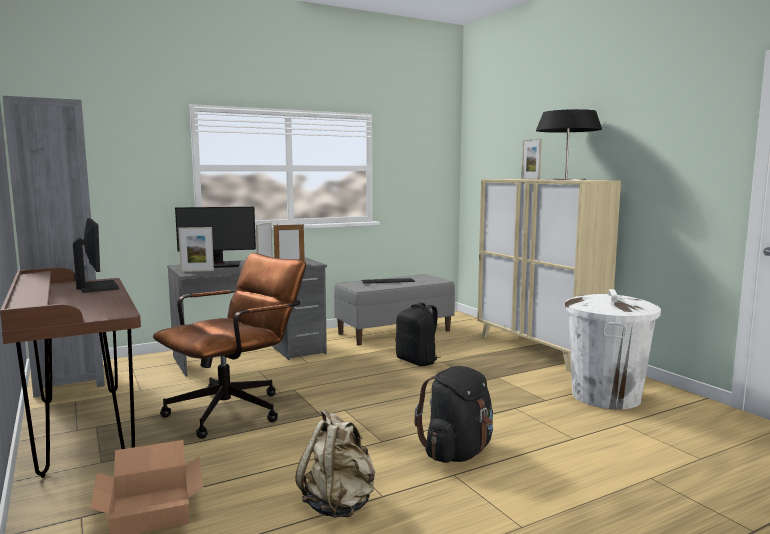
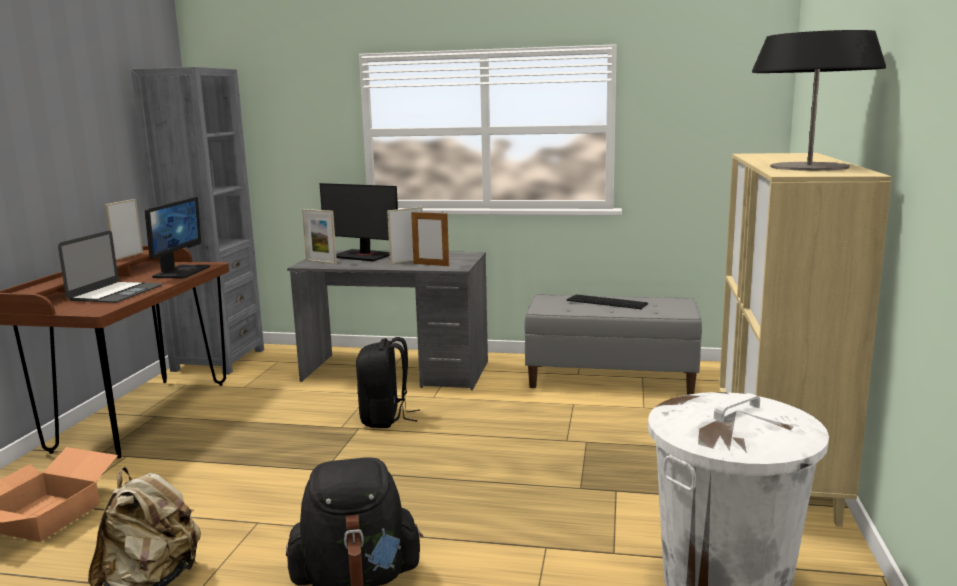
camera: 40 degrees right, 5 degrees up
(88, 303) = (116, 293): none -> laptop
(236, 409) = (271, 434): brown office chair -> none
(417, 361) = (557, 431): black backpack -> black backpack (385, 419)
(530, 179) = (794, 158): picture frame -> picture frame (128, 256)

